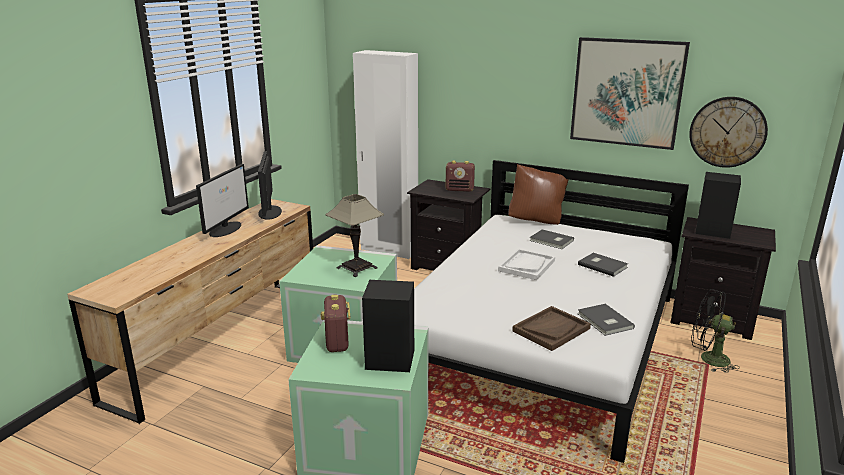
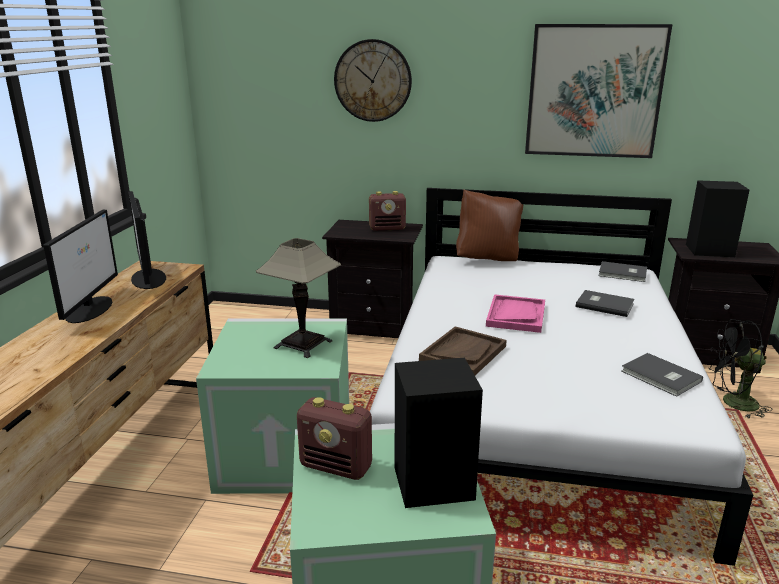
camera: 15 degrees left, 0 degrees up
(337, 342) = (337, 467): radio -> radio turned 45 degrees counterclockwise
(389, 250) = (292, 315): white wardrobe -> none
(526, 266) = (516, 315): white tray -> pink tray
(551, 241) = (522, 281): grey book -> grey book (623, 274)
(551, 329) = (607, 398): brown tray -> brown tray (463, 353)
(727, 132) = (714, 132): wall clock -> wall clock (373, 81)

